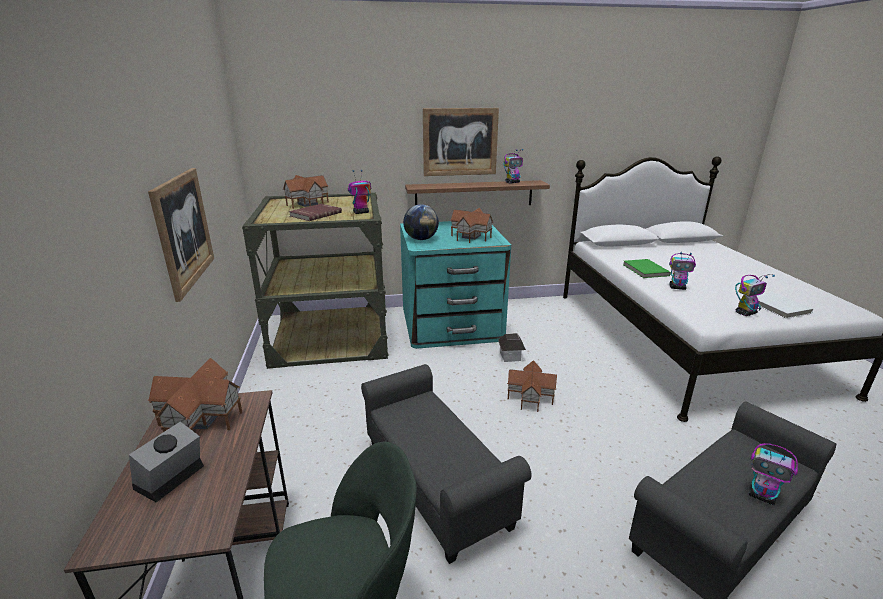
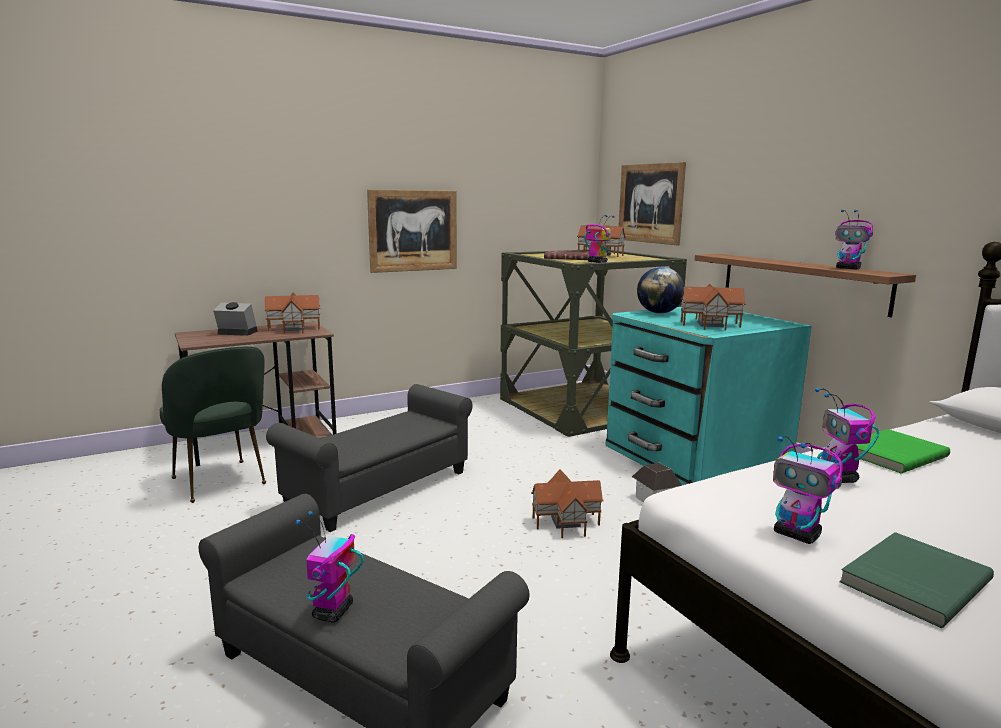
camera: 70 degrees right, 10 degrees down
(460, 142) = (790, 199): picture -> picture (650, 203)
(776, 306) = (912, 581): white book -> green book

